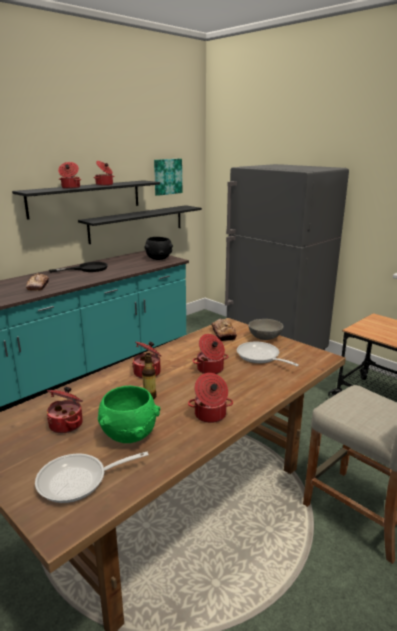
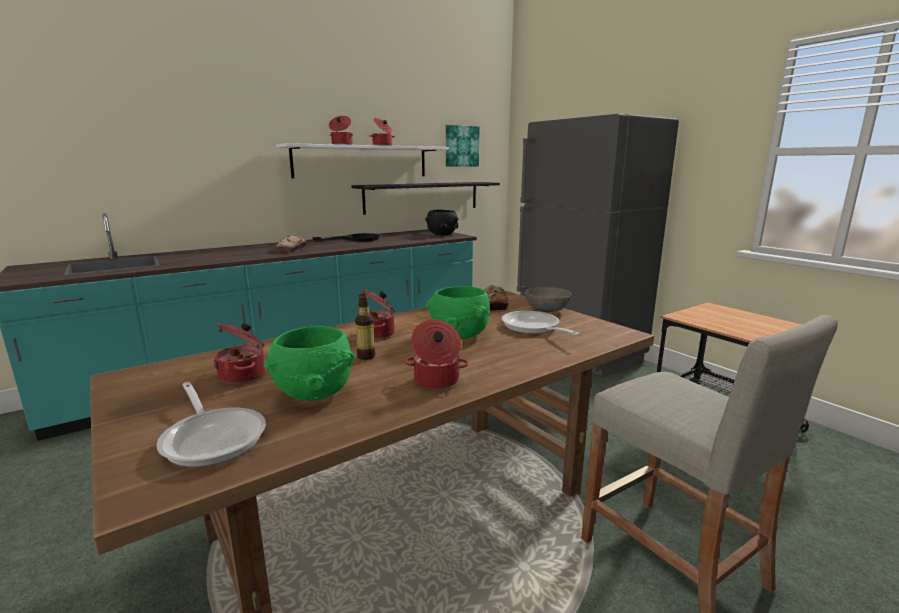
camera: 10 degrees right, 5 degrees down
(78, 481) = (213, 437): frying pan -> frying pan turned 120 degrees counterclockwise
(86, 198) = (362, 161): black shelf -> white shelf
(210, 369) = (460, 335): cooking pot -> green bowl

